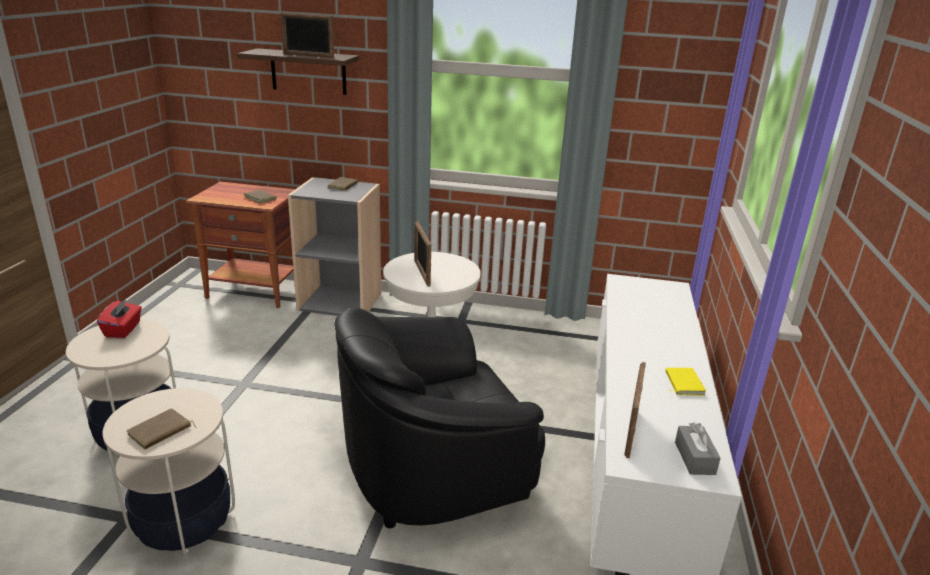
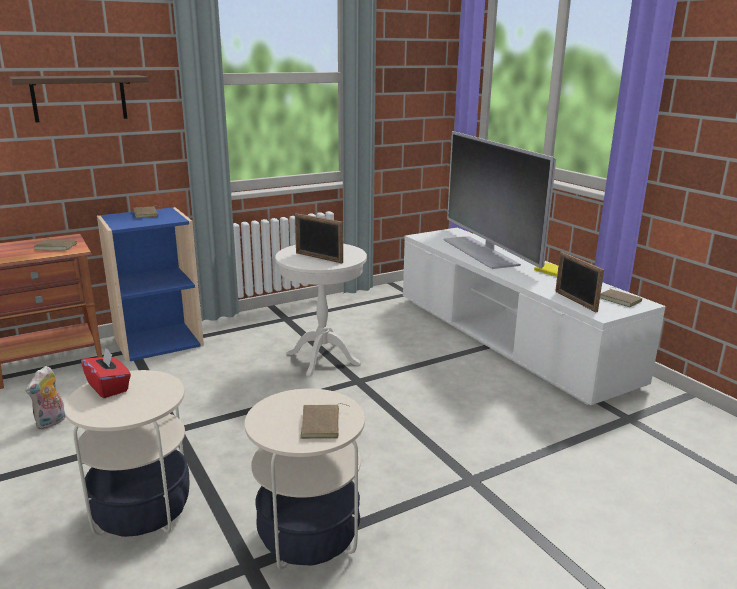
camera: 40 degrees left, 5 degrees down
(193, 339) = (51, 423): none -> plush toy
(308, 55) = (96, 76): picture frame -> none
(341, 301) = (159, 341): grey bookcase -> blue bookcase
(435, 474) = (429, 410): black armchair -> none
(651, 324) = (481, 252): none -> television
(694, 458) = (620, 300): grey tissue box -> brown book

